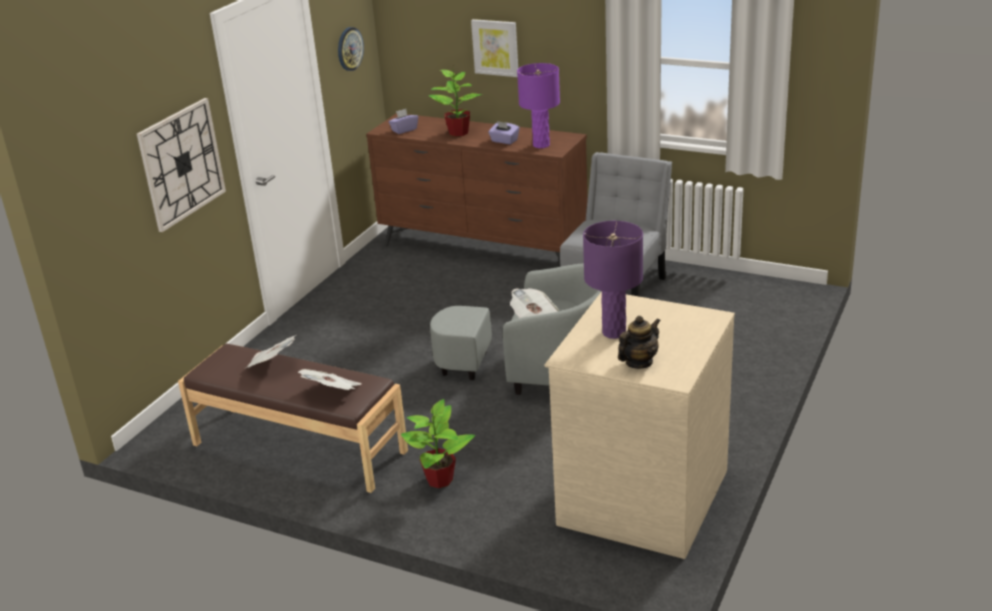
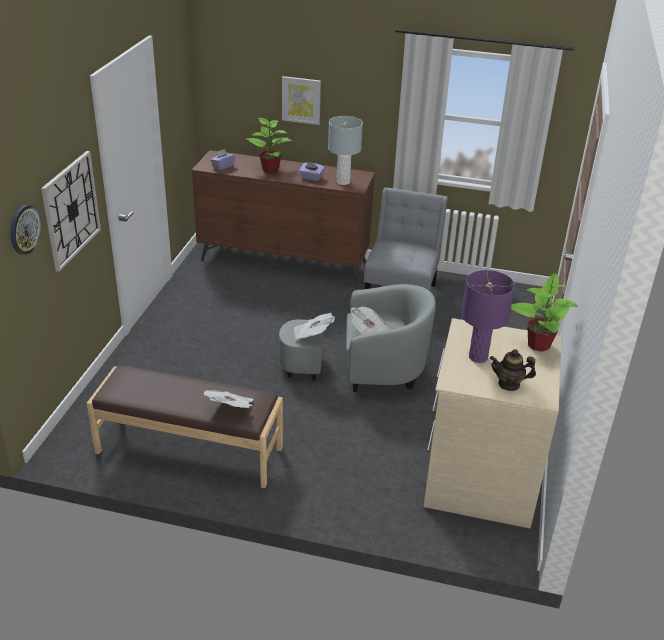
camera: 15 degrees left, 5 degrees up
(272, 364) = (168, 384): newspaper -> newspaper (312, 335)
(349, 49) = (178, 98): wall clock -> wall clock (24, 229)
(440, 479) = (317, 472): potted plant -> potted plant (538, 344)
(541, 145) = (343, 182): purple table lamp -> grey table lamp
(639, 362) = (509, 384): teapot -> teapot turned 120 degrees counterclockwise

